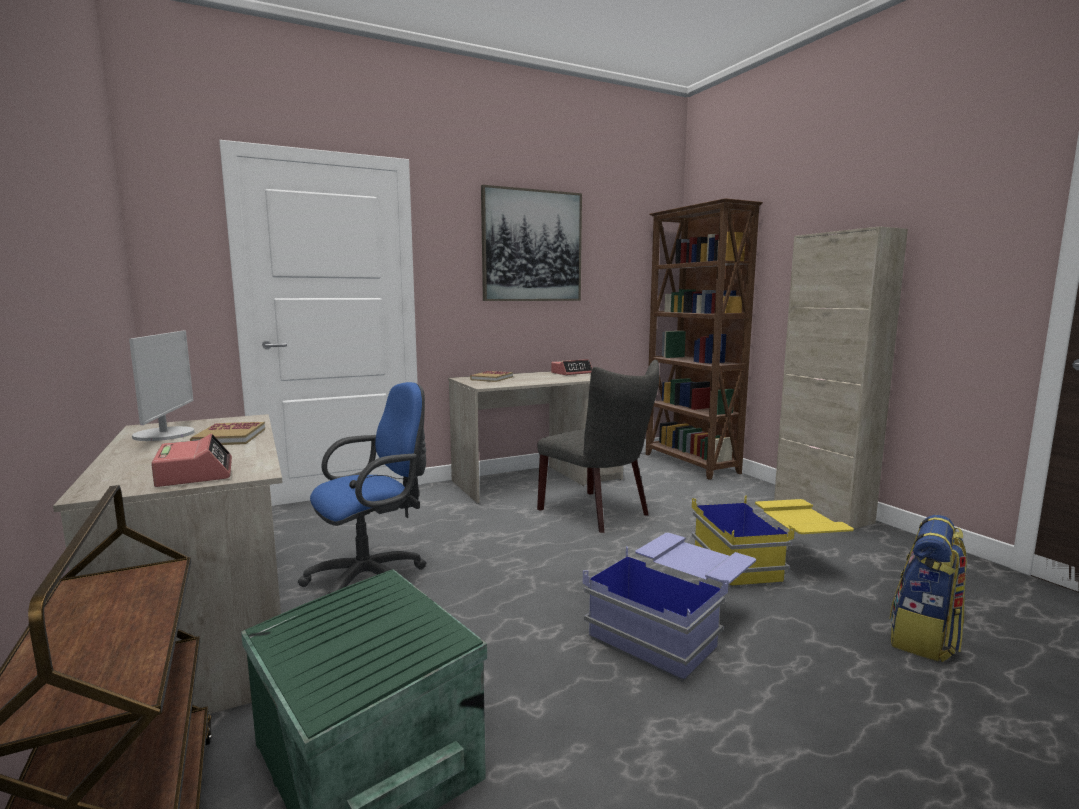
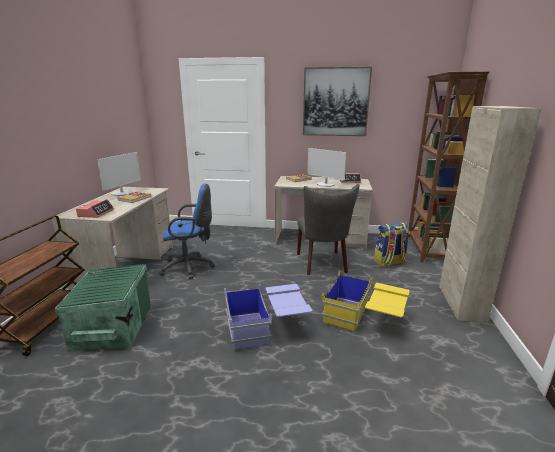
camera: 35 degrees right, 10 degrees up
(551, 379) = (325, 184): none -> monitor
(924, 638) = (381, 389): backpack -> backpack (389, 262)

